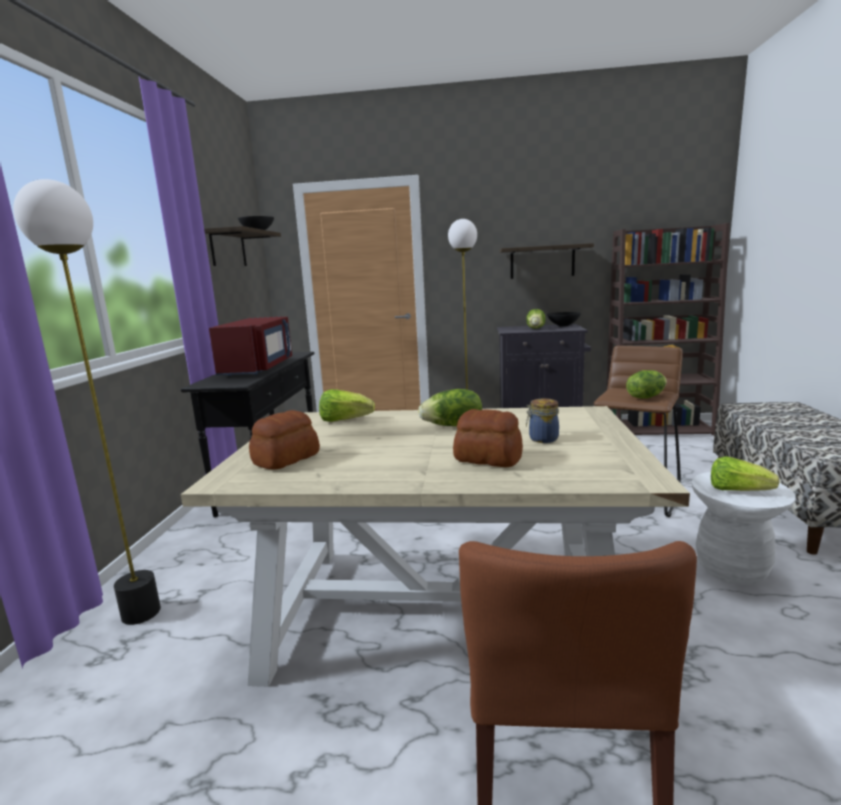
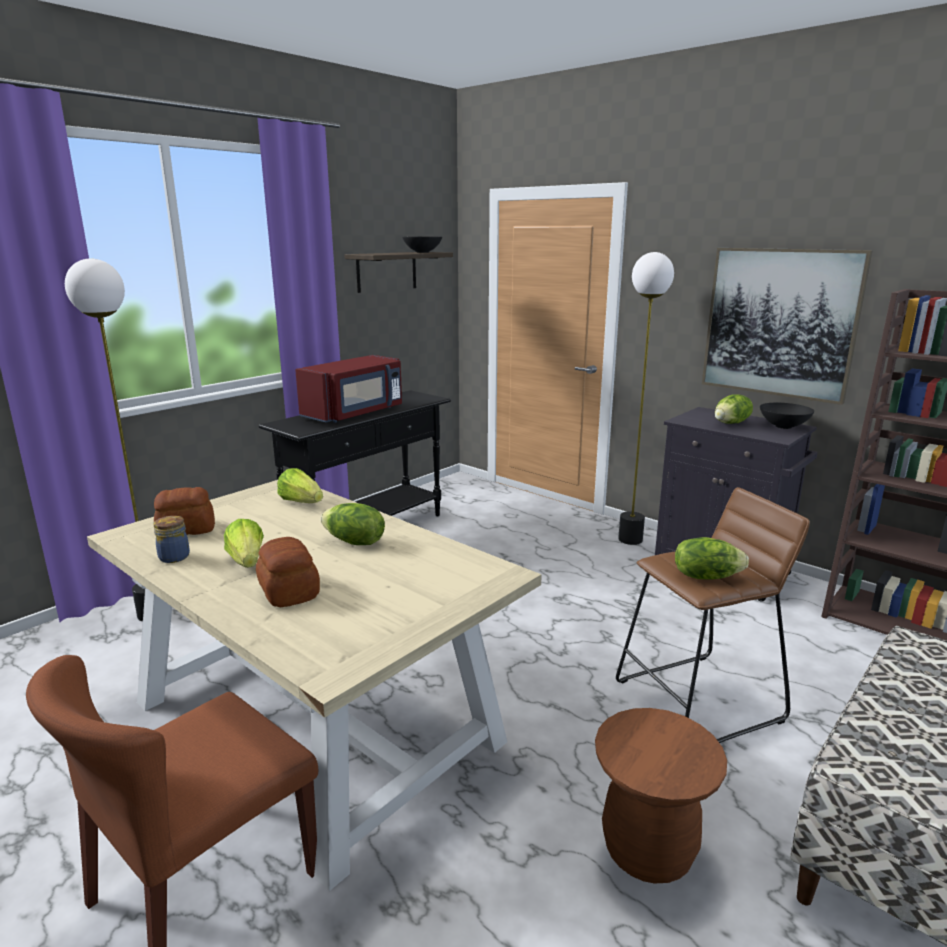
camera: 35 degrees right, 5 degrees up
(542, 262) = (780, 323): shelf -> picture
(542, 439) = (376, 589): jar -> jar (173, 557)
(731, 569) = (648, 850): white stool -> brown stool
(737, 490) = (643, 750): lettuce -> lettuce (247, 561)

